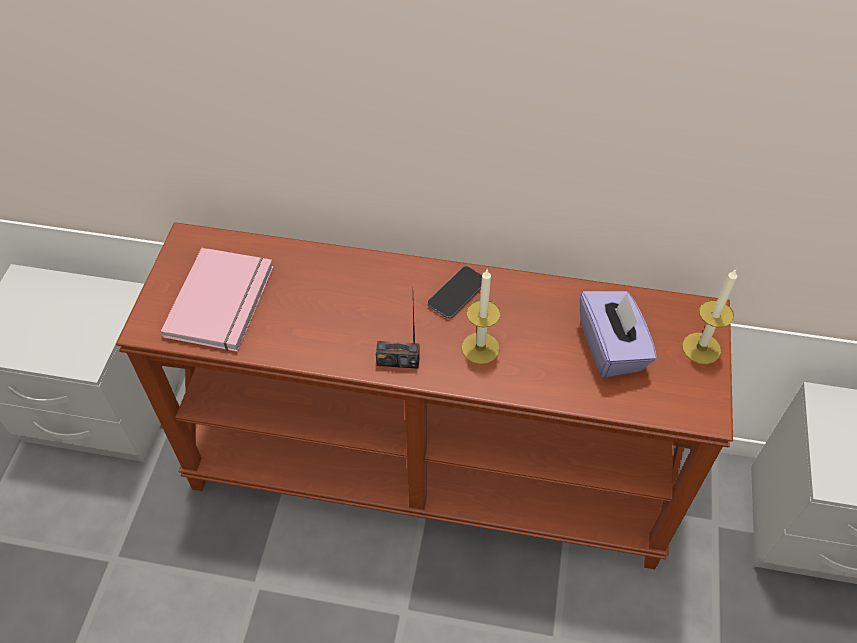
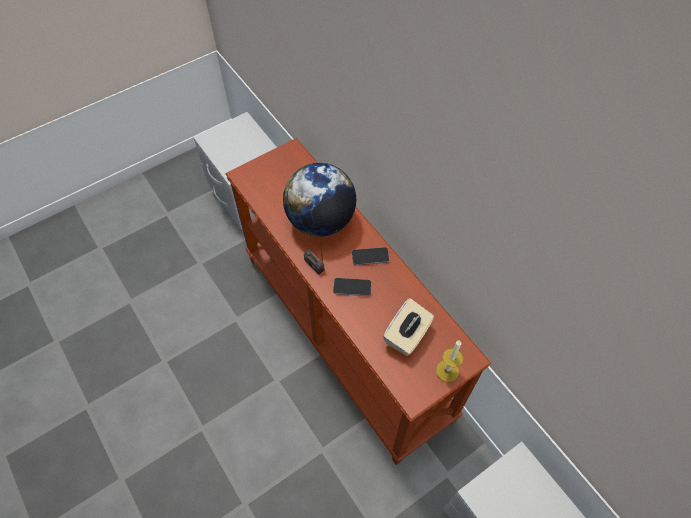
camera: 45 degrees right, 5 degrees up
(223, 301) = (278, 186): pink book -> none
(339, 300) = (320, 221): none -> globe
(480, 348) = (352, 287): candle -> phone
(611, 348) = (407, 335): purple tissue box -> beige tissue box

